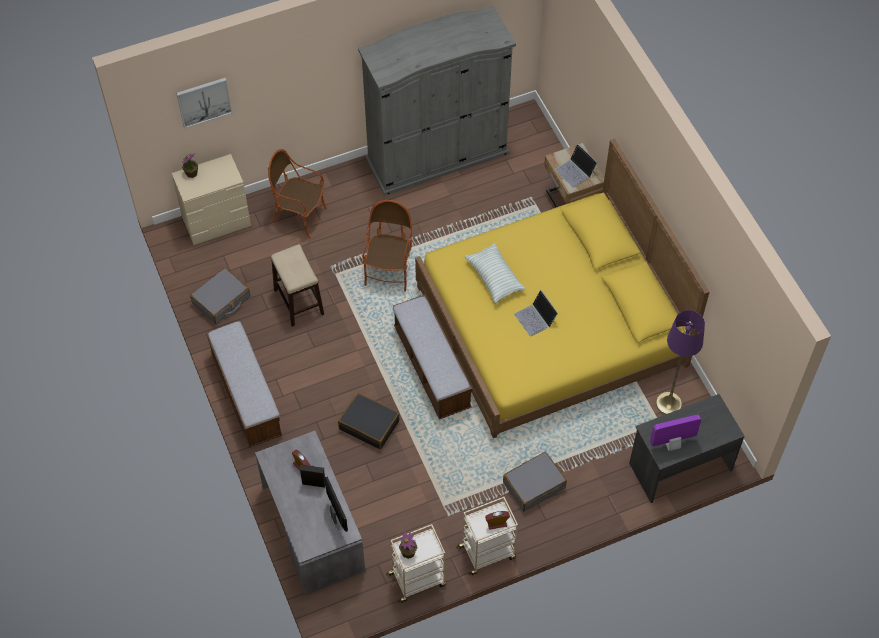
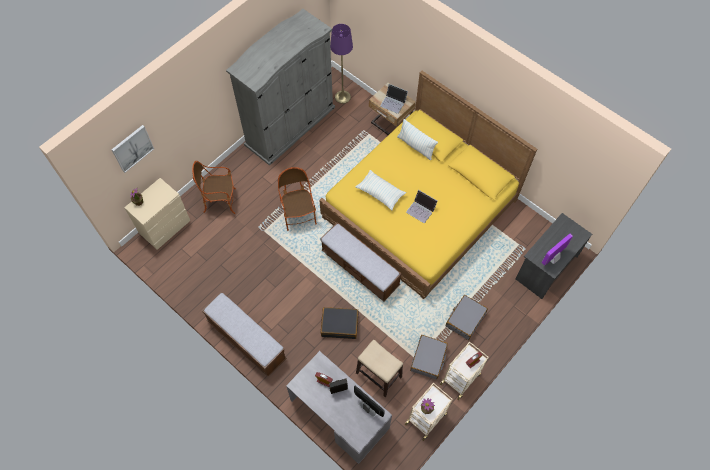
camera: 25 degrees left, 5 degrees up
(221, 300) = (196, 281): grey suitcase -> grey suitcase (428, 359)
(299, 302) = (249, 260): stool -> stool (379, 375)
(573, 237) = (416, 146): none -> pillow
(668, 403) = (517, 229): purple floor lamp -> purple floor lamp (342, 97)

